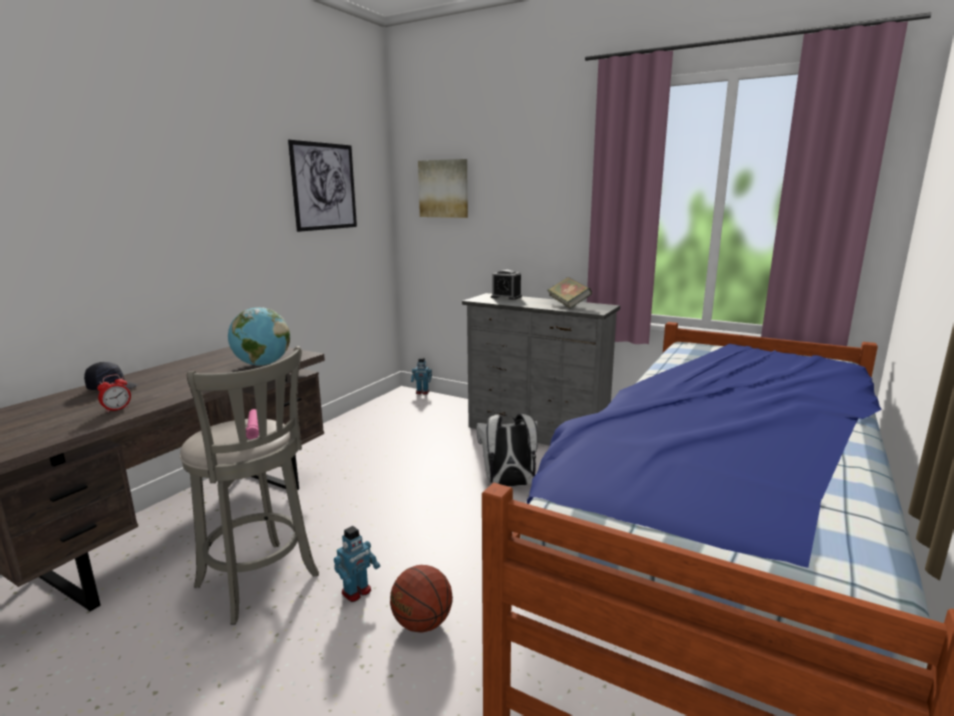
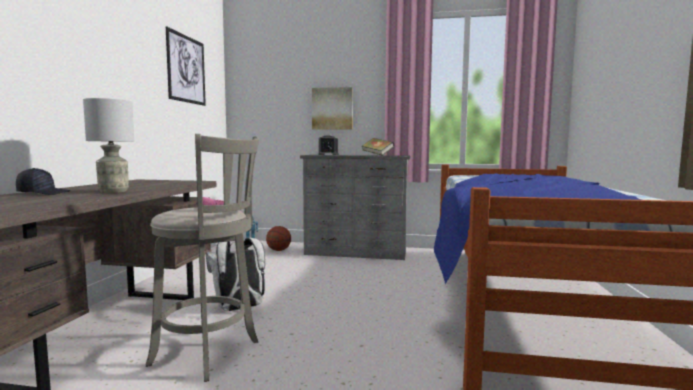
camera: 20 degrees left, 10 degrees down
(117, 409) = (72, 198): alarm clock -> none
(176, 389) = (113, 191): none -> grey table lamp
(262, 364) = (172, 184): globe -> none
(357, 592) = (300, 346): toy robot -> none
(422, 623) = (367, 353): basketball -> basketball (278, 250)
(444, 189) = (270, 83): picture -> picture (332, 108)
(508, 485) = (361, 279): white backpack -> white backpack (239, 309)

